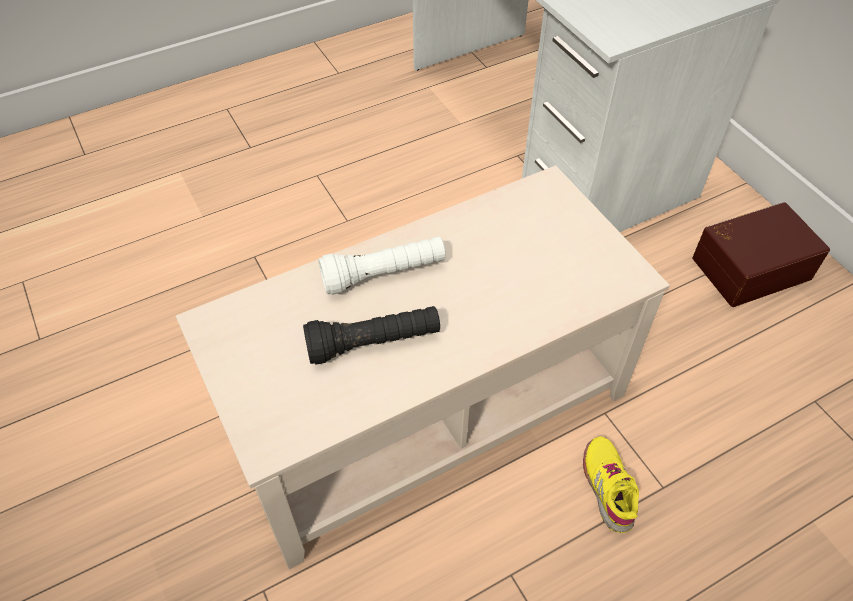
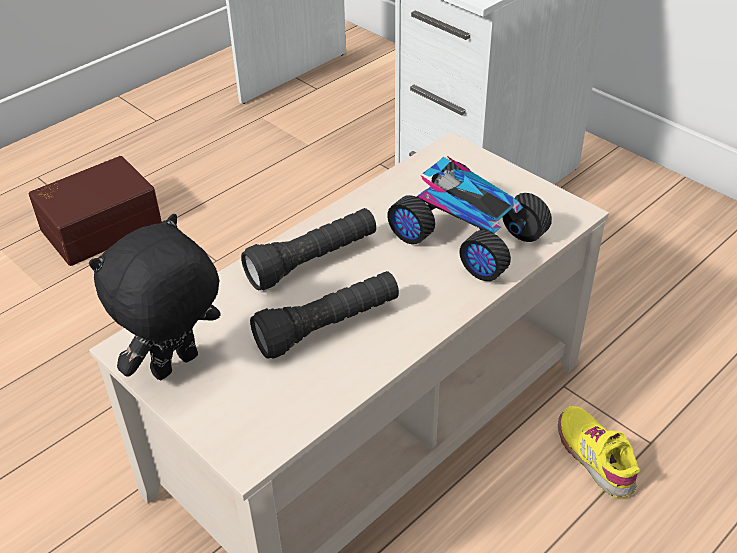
camera: 15 degrees left, 10 degrees down
(237, 351) = (176, 367): none -> black plush toy
(384, 274) = (313, 261): white flashlight -> black flashlight
(526, 281) = (466, 237): none -> toy car
(749, 266) = (651, 219): brown storage box -> brown storage box (100, 226)

